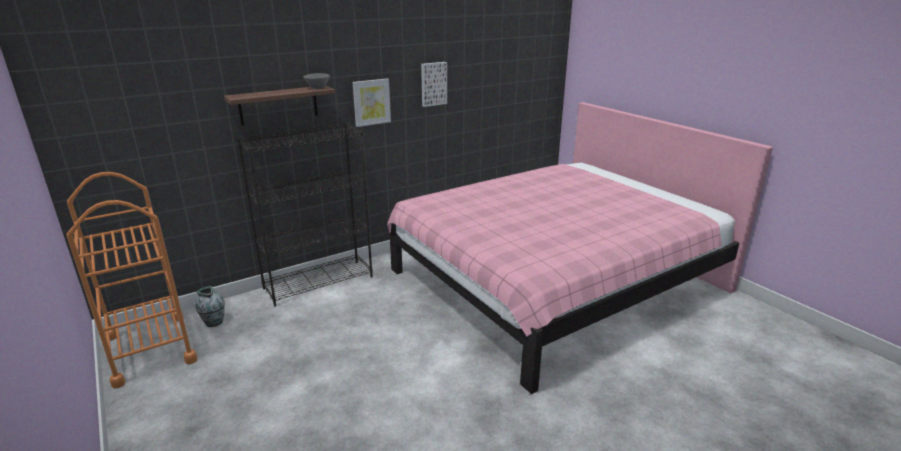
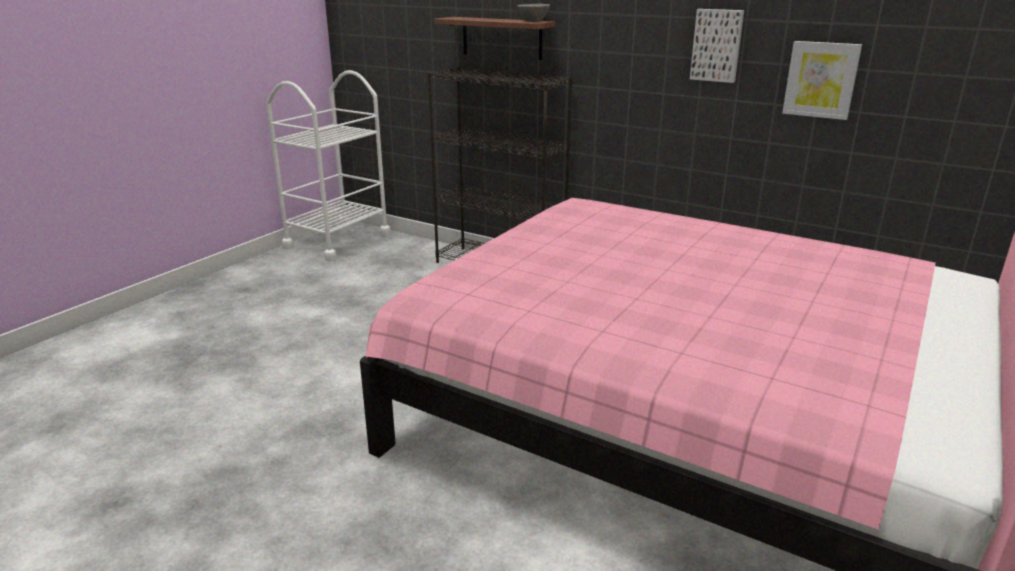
camera: 65 degrees right, 0 degrees up
(150, 349) = (337, 241): orange cart -> white cart
(214, 322) = (391, 248): vase -> none
(371, 102) = (612, 56): picture -> picture (821, 80)

